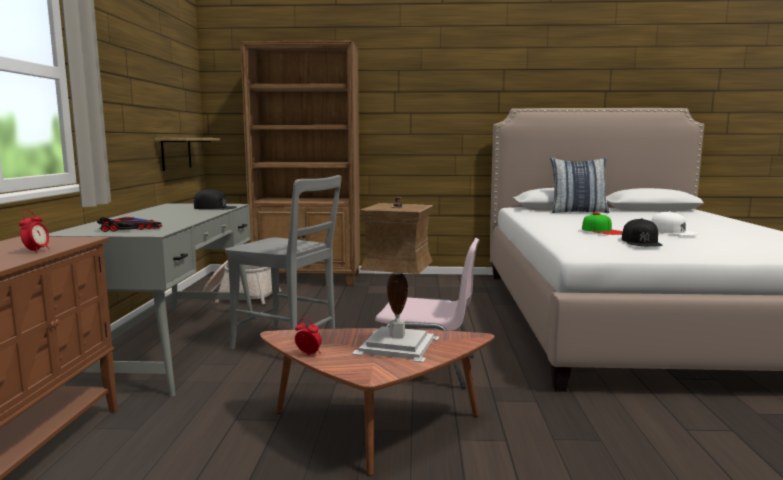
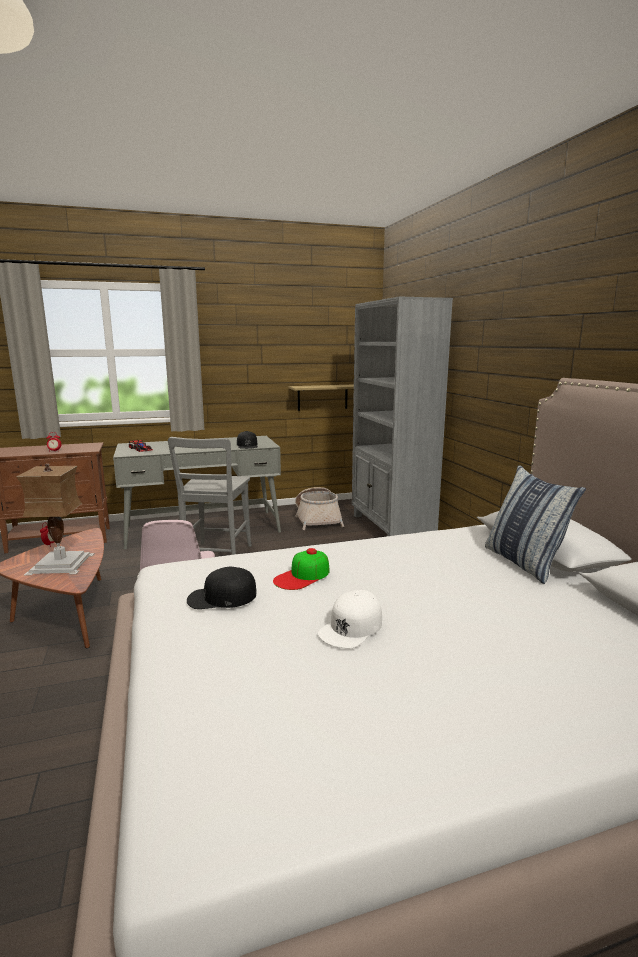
camera: 70 degrees right, 5 degrees up
(308, 279) = (391, 528): brown bookcase -> grey bookcase

